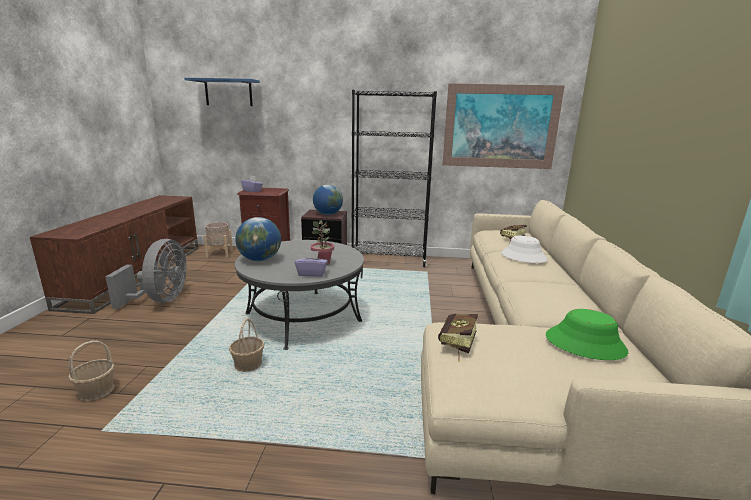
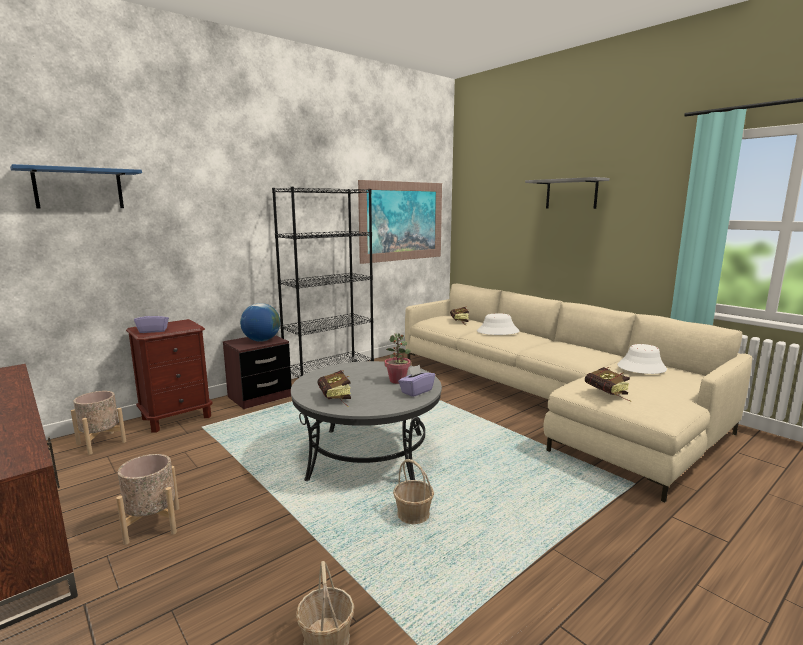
camera: 45 degrees left, 5 degrees down
(160, 300) = (152, 525): grey fan -> beige planter
(260, 259) = (335, 399): globe -> book
(585, 343) = (641, 367): green hat -> white hat
(670, 94) = (571, 194): none -> grey shelf

